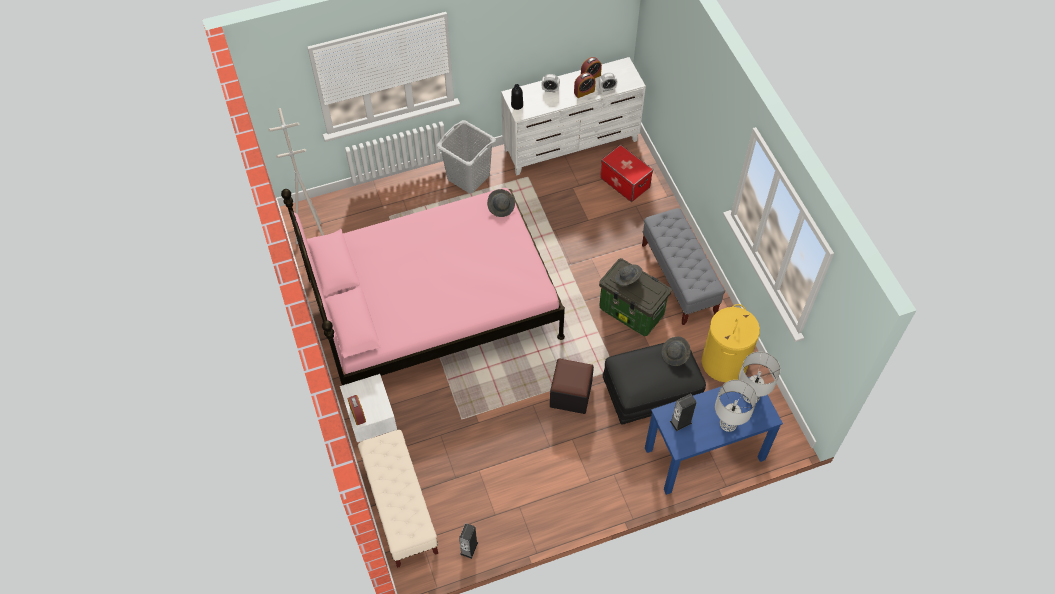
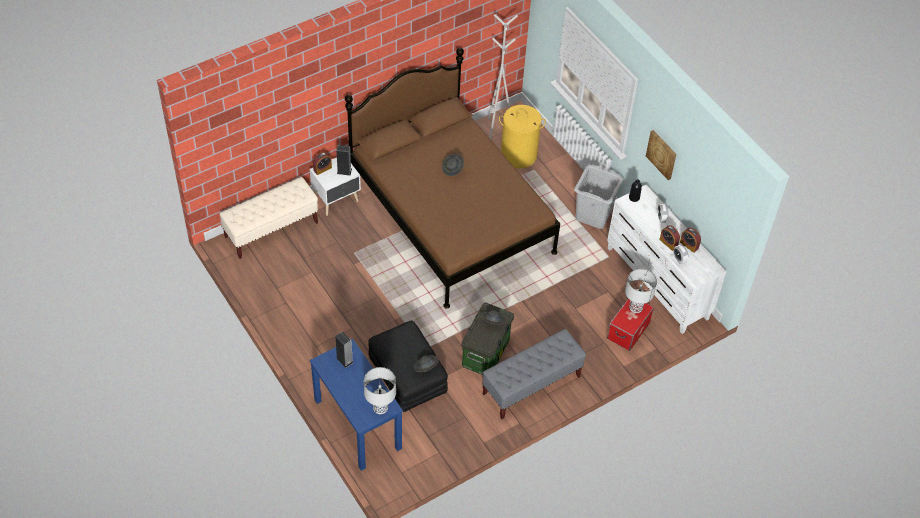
camera: 75 degrees right, 5 degrees down
(433, 308) = (451, 216): pink bed -> brown bed
(469, 548) = (246, 277): speaker -> speaker (344, 171)
(501, 207) = (530, 214): grey hat -> grey hat (453, 168)
(508, 45) = (662, 154): none -> picture
(570, 395) = (392, 321): black ottoman -> none
(724, 362) = (452, 430): yellow laundry basket -> yellow laundry basket (518, 155)
(728, 423) = (350, 393): white table lamp -> white table lamp (636, 307)

